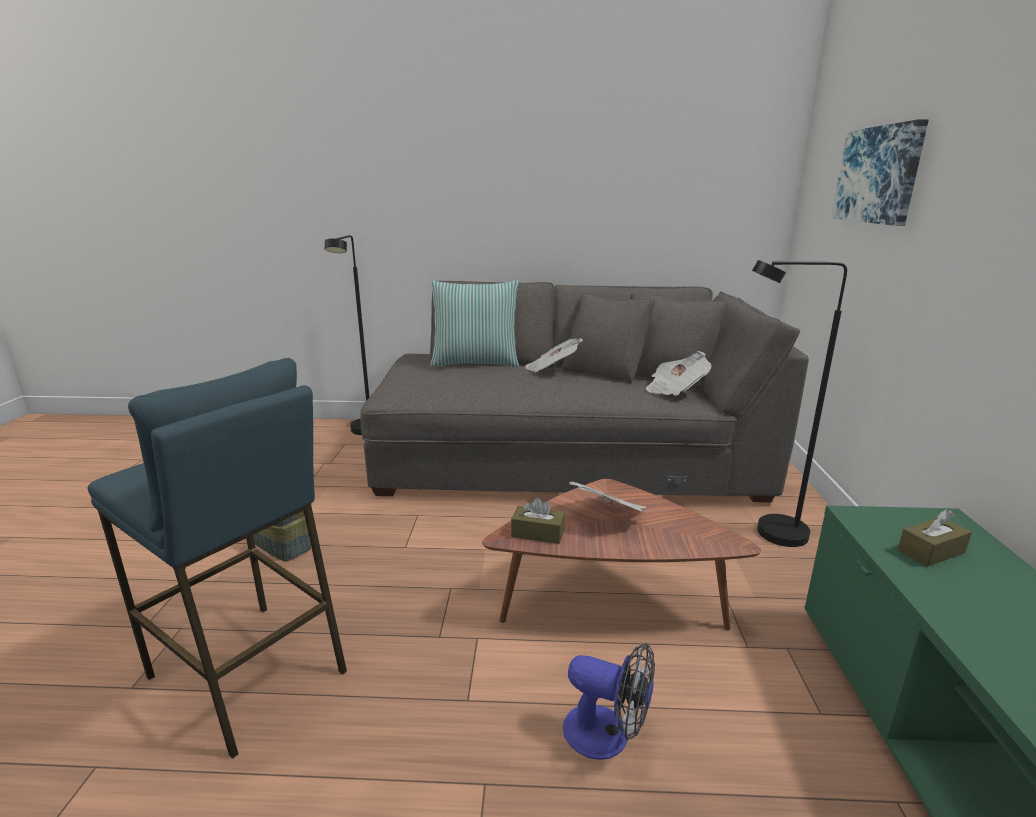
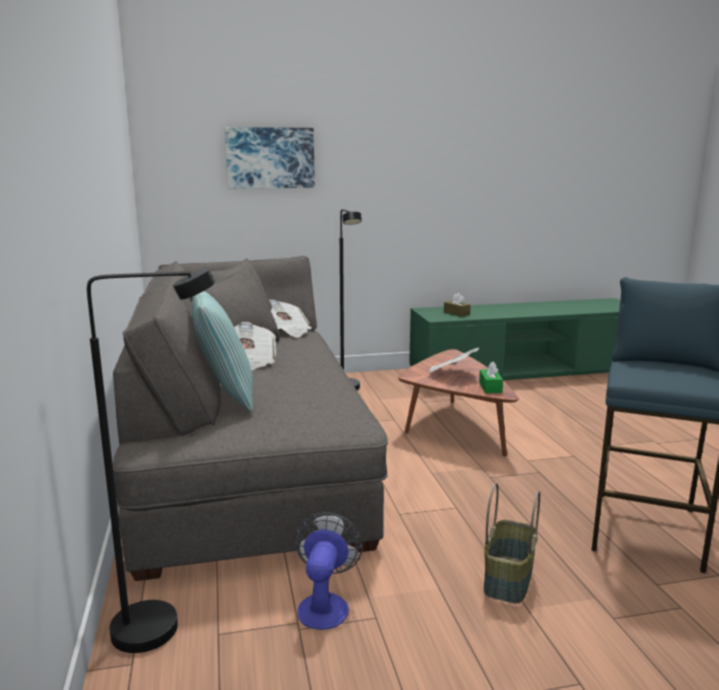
camera: 105 degrees left, 5 degrees down
(538, 533) = (490, 387): brown tissue box -> green tissue box
(607, 735) = (553, 424): fan -> fan (324, 604)

